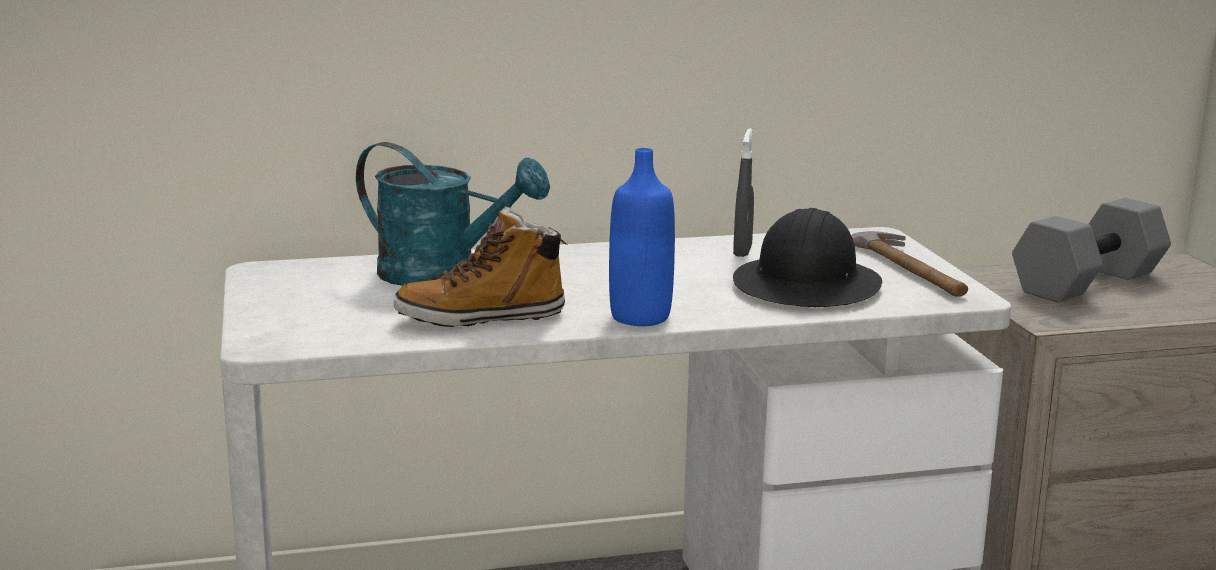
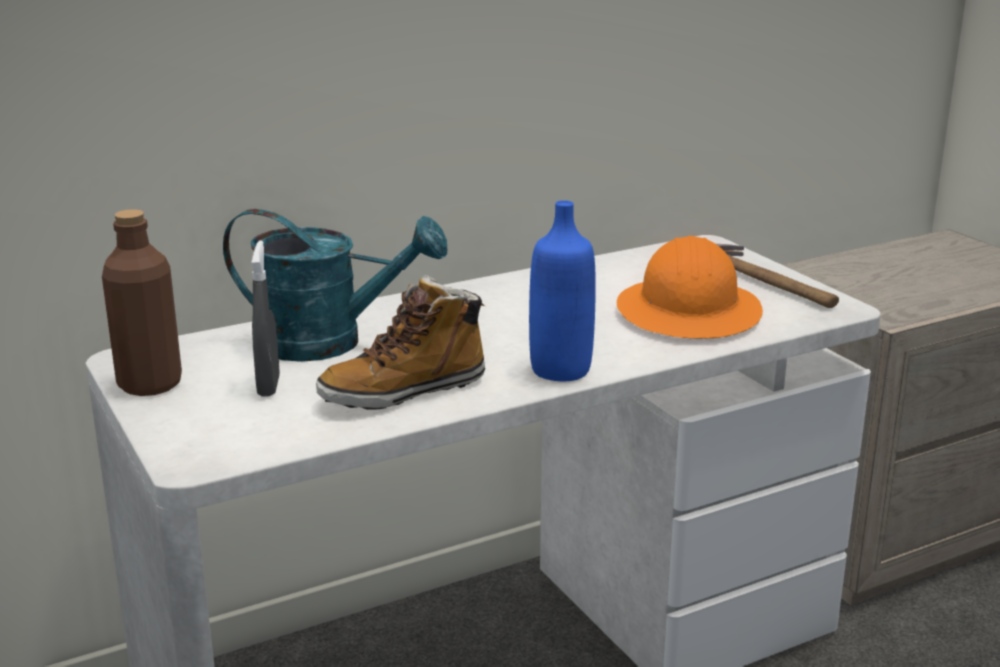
camera: 15 degrees left, 5 degrees up
(266, 289) = (150, 384): none -> brown bottle
(742, 251) = (600, 277): grey spray bottle -> grey spray bottle (268, 386)
(807, 286) = (689, 312): black hard hat -> orange hard hat
(1089, 283) = (894, 271): grey dumbbell -> none

